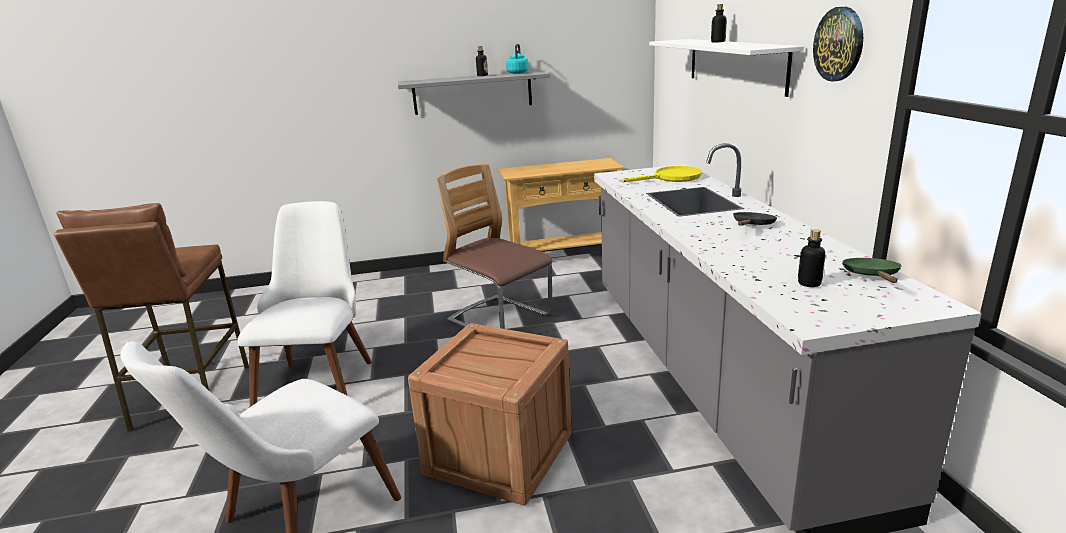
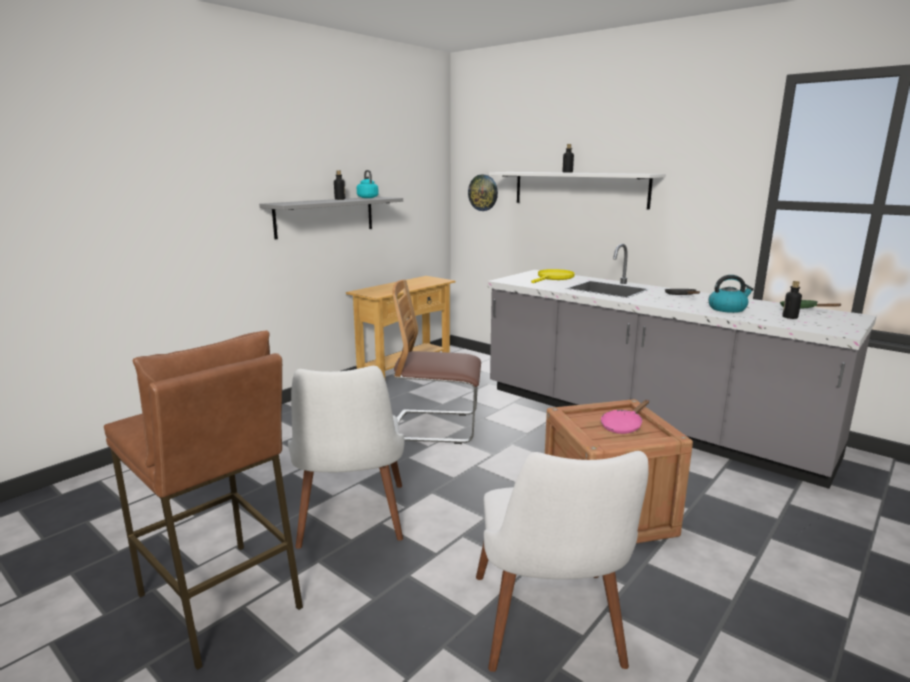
camera: 40 degrees left, 5 degrees down
(321, 377) = (351, 524): white chair -> white chair turned 150 degrees counterclockwise
(498, 363) = (623, 426): none -> pink frying pan
(757, 254) = (727, 309): none -> kettle
(839, 44) = (705, 171): wall clock -> wall clock (483, 192)

